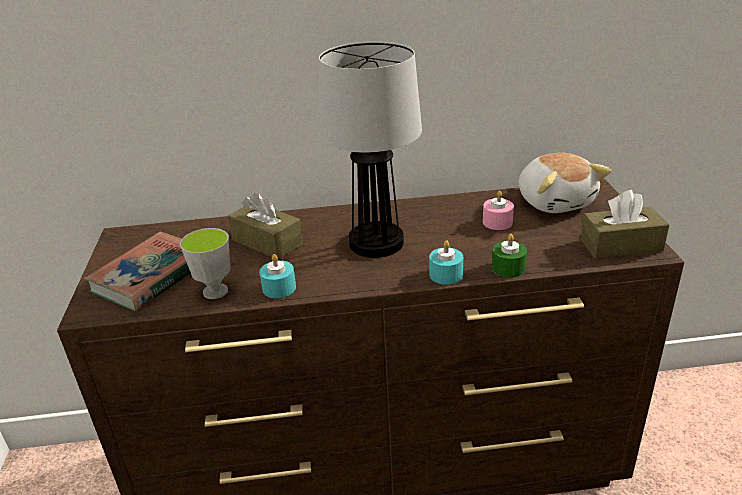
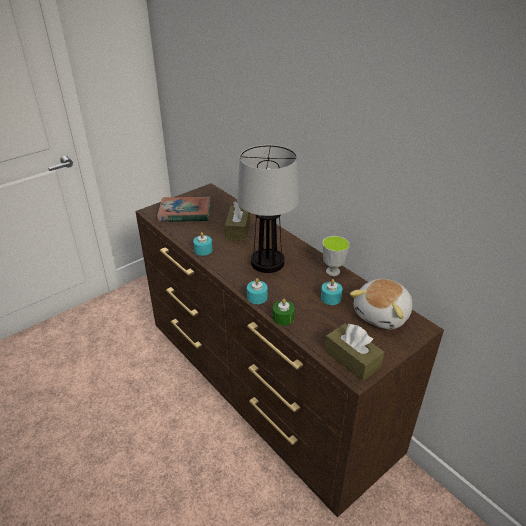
camera: 55 degrees right, 5 degrees up
(215, 291) = (187, 234): cup -> cup (332, 271)
(497, 222) = (330, 298): pink candle -> turquoise candle

